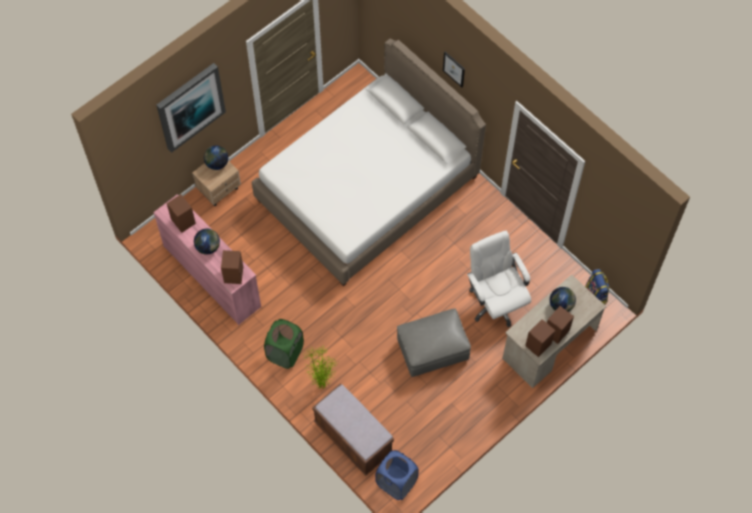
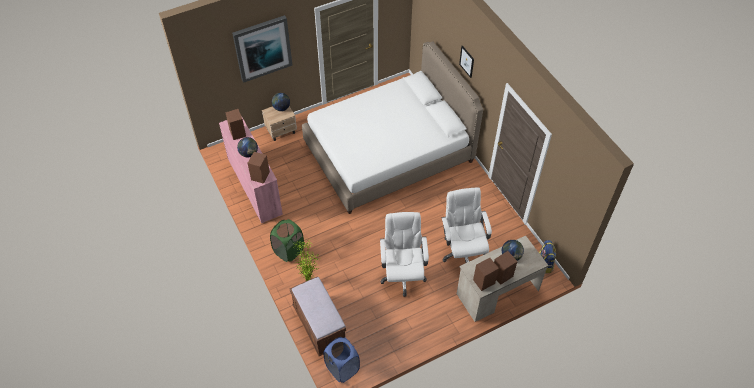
camera: 15 degrees right, 10 degrees down
(432, 350) = (402, 275): grey ottoman -> white office chair

